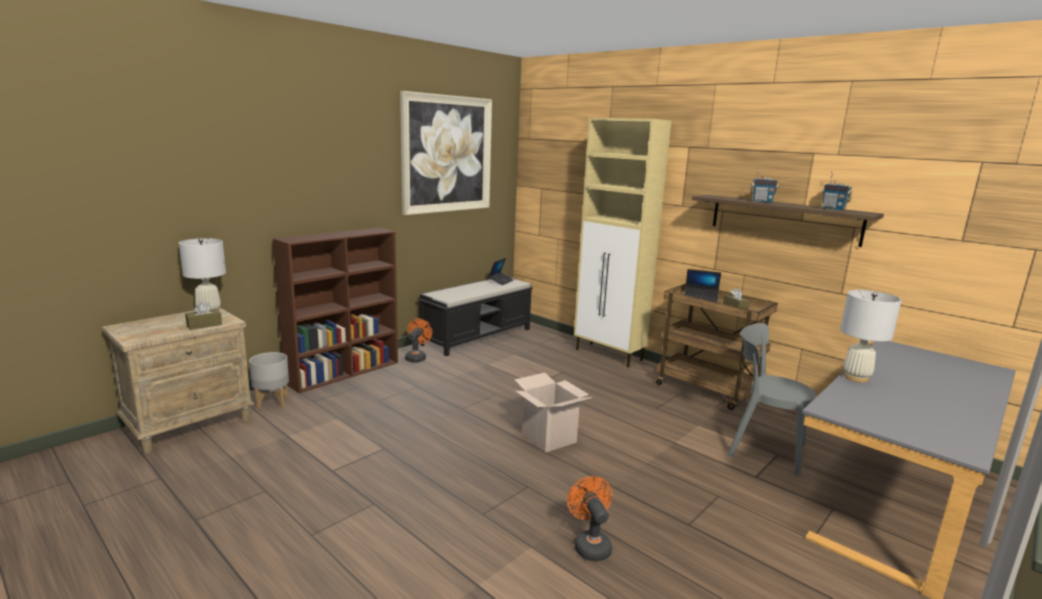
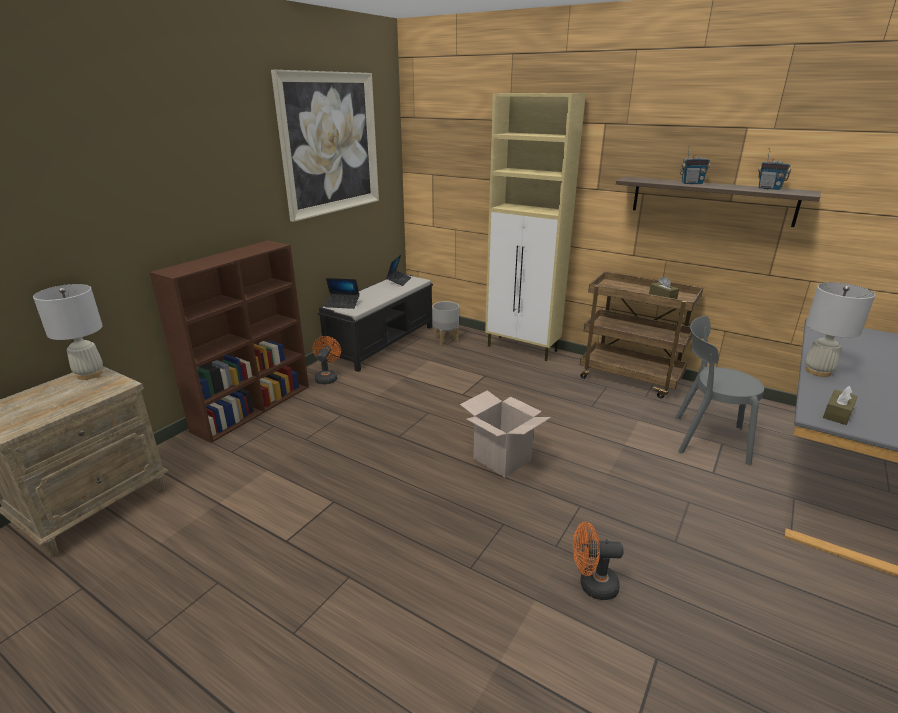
camera: 10 degrees left, 10 degrees up
(204, 325) = (92, 395): brown tissue box -> brown tissue box (837, 414)
(271, 402) = (183, 460): grey planter -> grey planter (445, 340)
(590, 544) = (592, 585): orange fan -> orange fan turned 60 degrees counterclockwise
(700, 298) = (623, 287): laptop -> laptop (342, 304)

